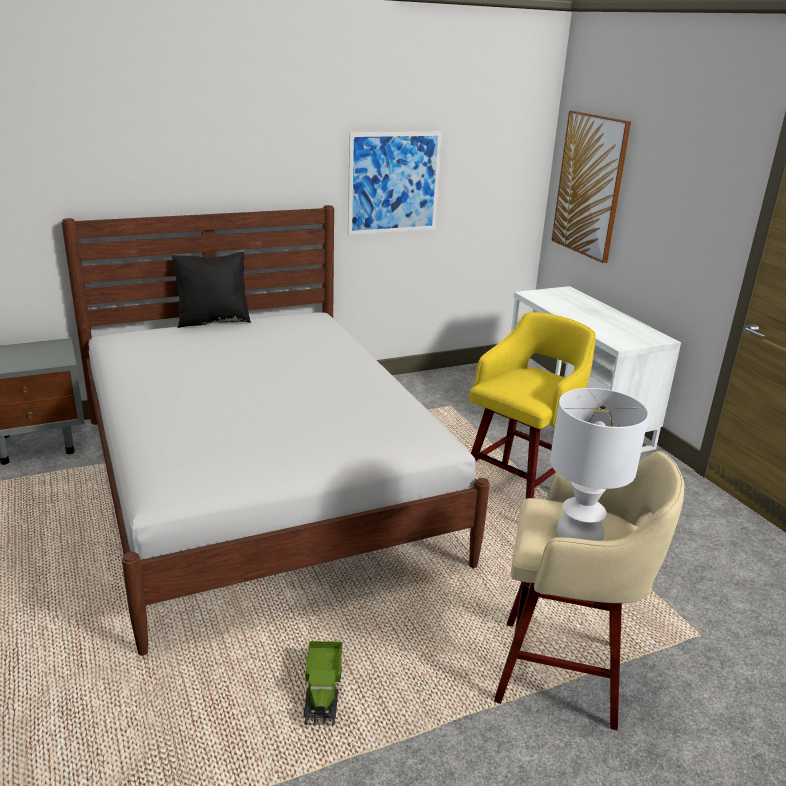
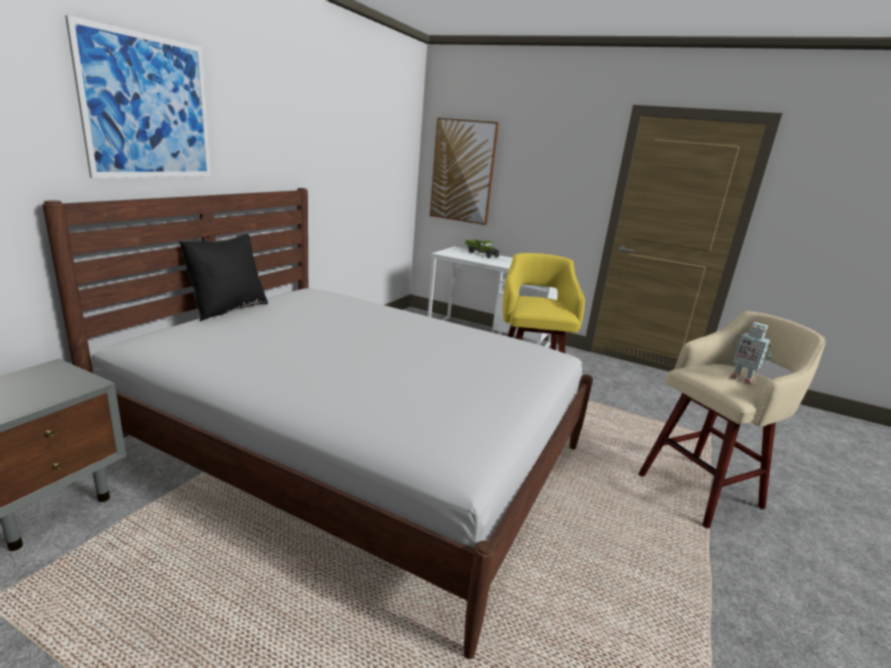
camera: 40 degrees left, 5 degrees down
(323, 692) = (628, 588): toy truck -> toy truck (481, 254)
(394, 183) = (339, 169): picture -> picture (148, 108)
(580, 534) = (741, 379): white table lamp -> toy robot

